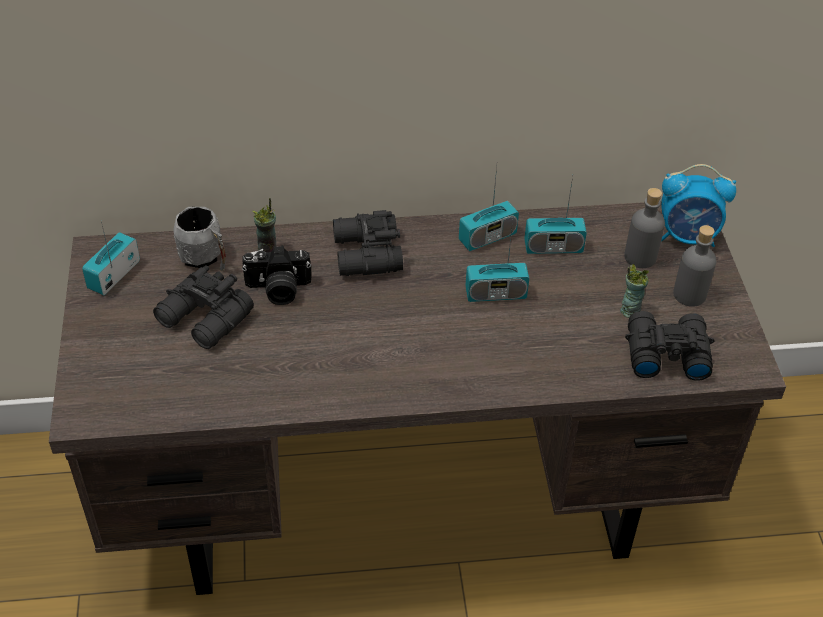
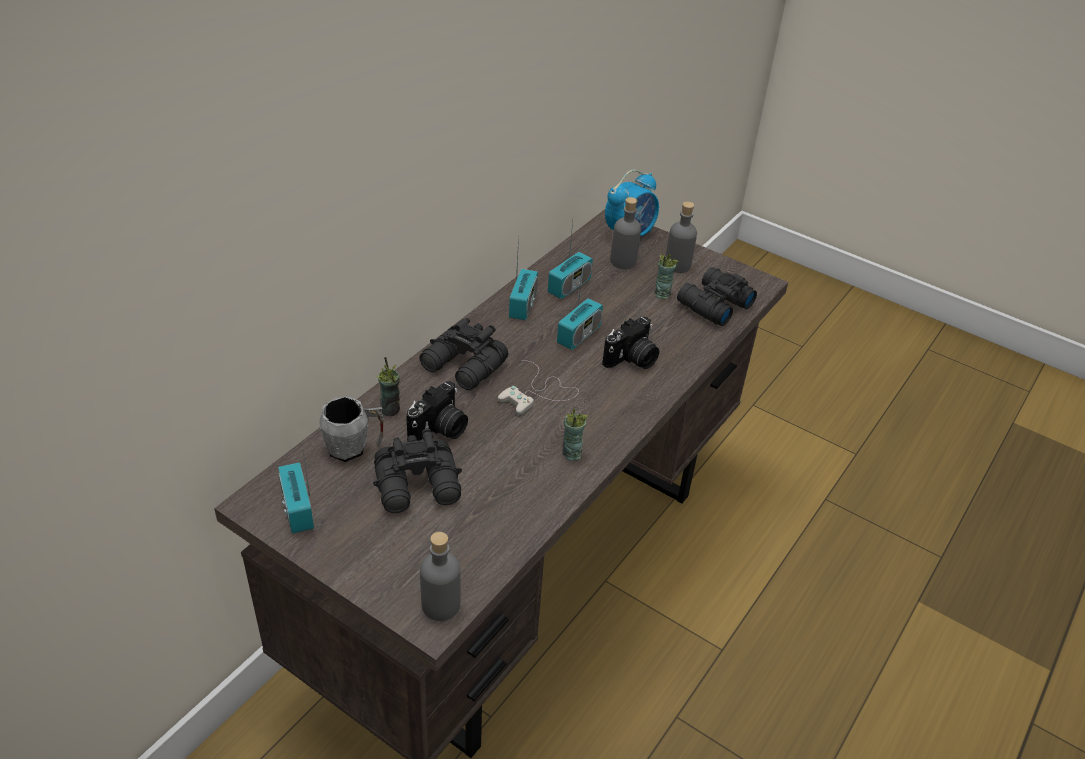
camera: 50 degrees left, 5 degrees down
(100, 410) = (440, 605): none -> grey bottle
(342, 381) = (571, 453): none -> cup
(390, 316) = (539, 393): none -> white game controller
(509, 346) = (632, 359): none -> camera

